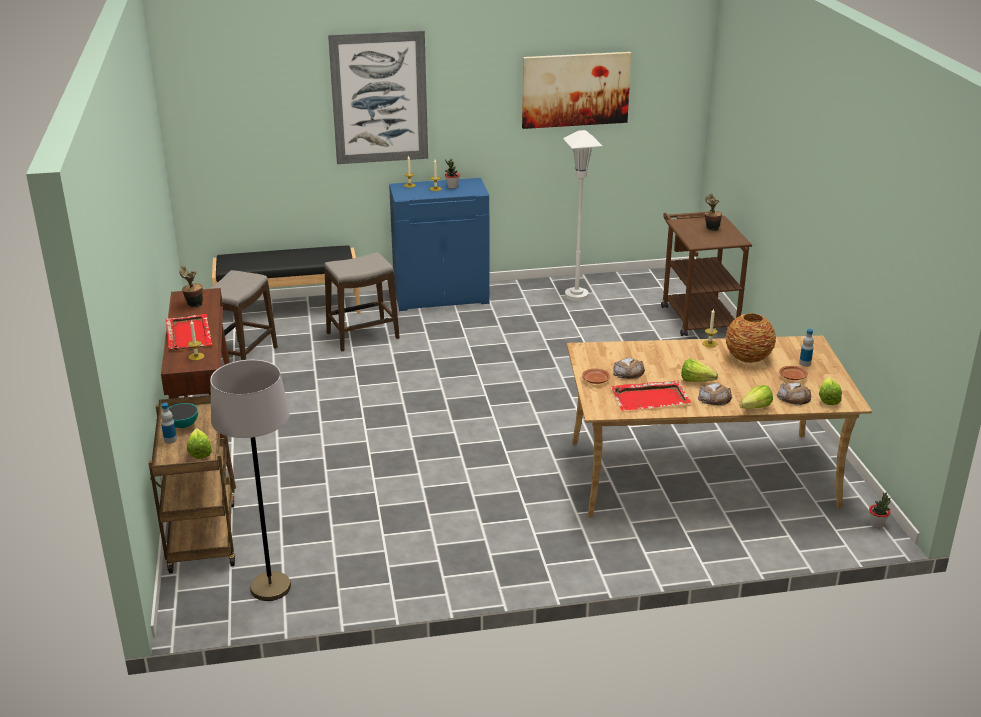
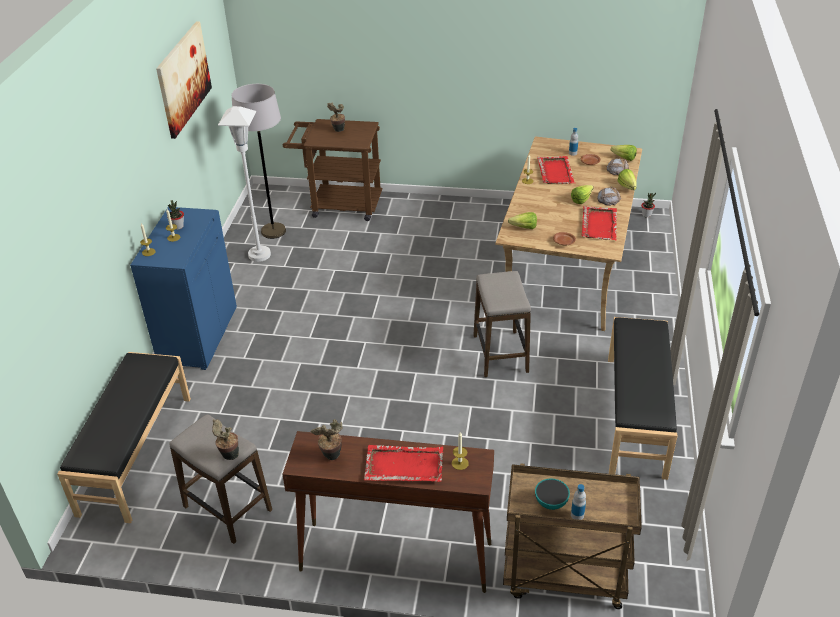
camera: 70 degrees left, 10 degrees up
(200, 450) = (603, 493): lettuce -> lettuce (521, 227)
(221, 292) = (228, 455): none -> potted plant
(270, 587) = (655, 534): grey floor lamp -> grey floor lamp (273, 231)
(362, 336) = (241, 405): stool -> stool (500, 354)
(379, 98) = (100, 182): picture -> none
(448, 557) = (636, 415): none -> black bench
(628, 372) = (557, 225): bread -> none
(748, 357) = (555, 171): vase -> red tray

